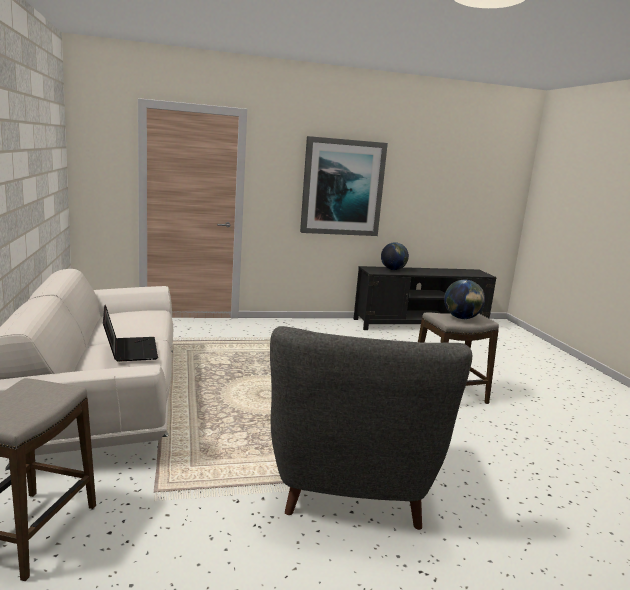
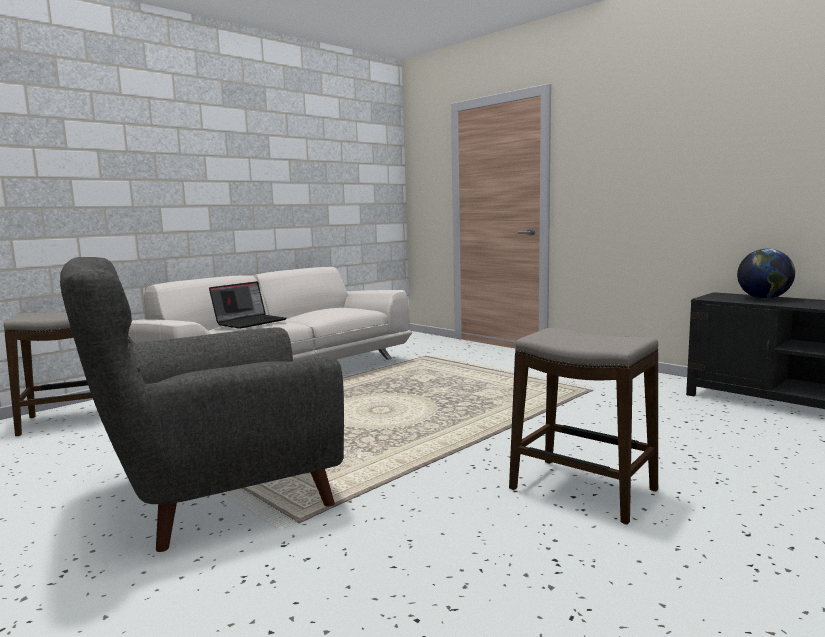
camera: 60 degrees right, 5 degrees down
(342, 187) = (682, 165): picture -> none
(461, 318) = (582, 339): globe -> none

